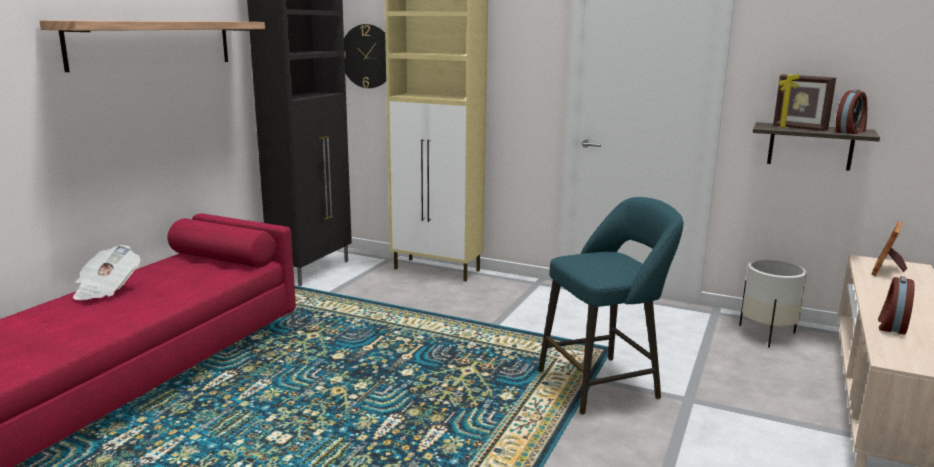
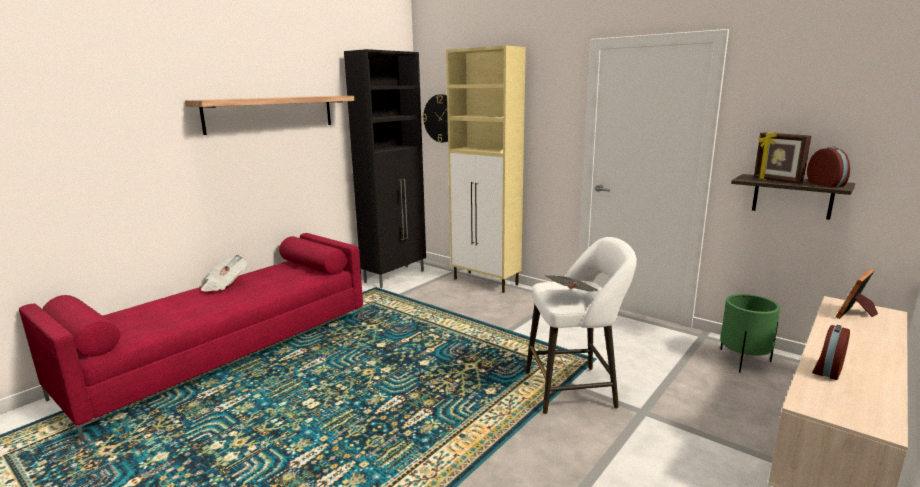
camera: 15 degrees right, 0 degrees up
(604, 384) = (575, 389): turquoise stool -> white stool
(610, 270) = (572, 298): none -> newspaper
(767, 335) = (743, 360): white planter -> green planter
(851, 131) = (826, 184): alarm clock -> alarm clock turned 75 degrees counterclockwise

